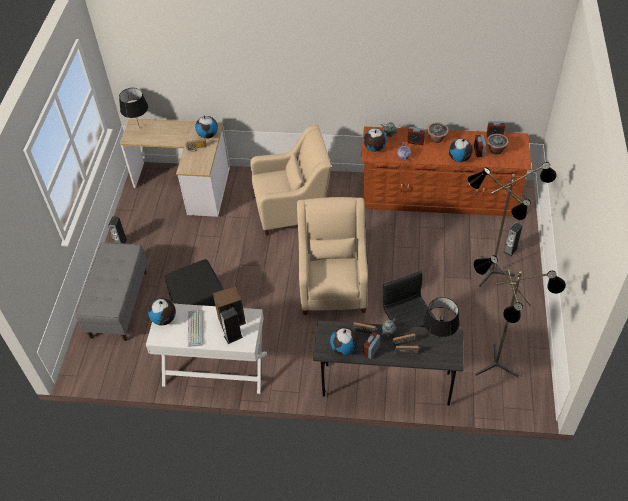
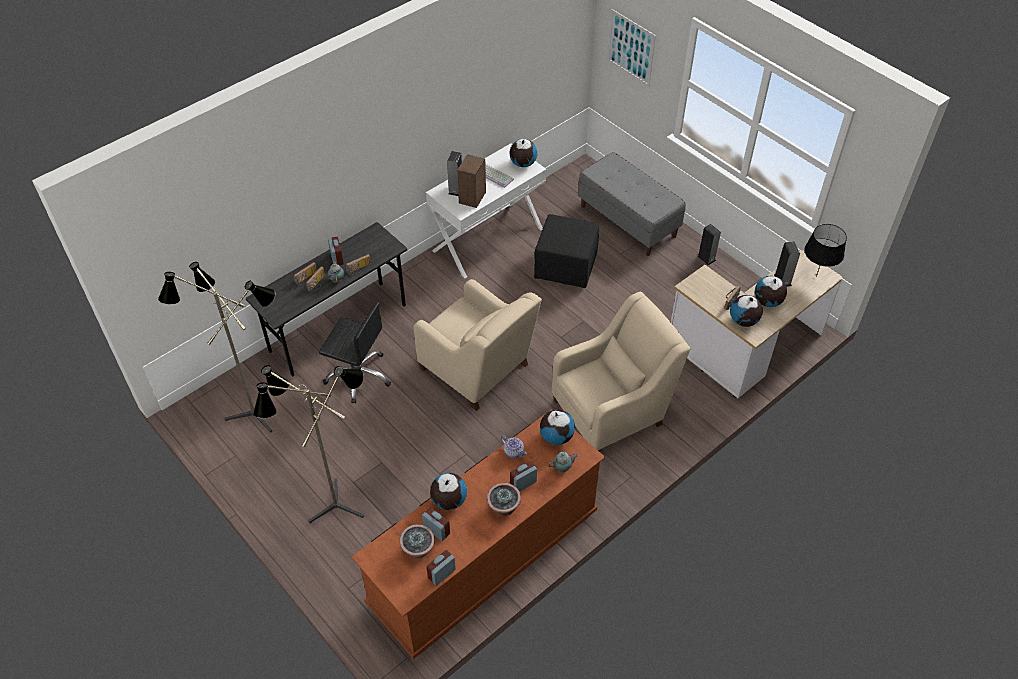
camera: 130 degrees right, 0 degrees up
(23, 250) = (630, 47): none -> picture
(293, 209) = (613, 410): beige armchair -> beige armchair turned 150 degrees counterclockwise
(344, 348) = (360, 245): globe -> globe (767, 302)
(438, 339) = (288, 305): black table lamp -> none
(510, 250) = (339, 552): speaker -> speaker (782, 280)

